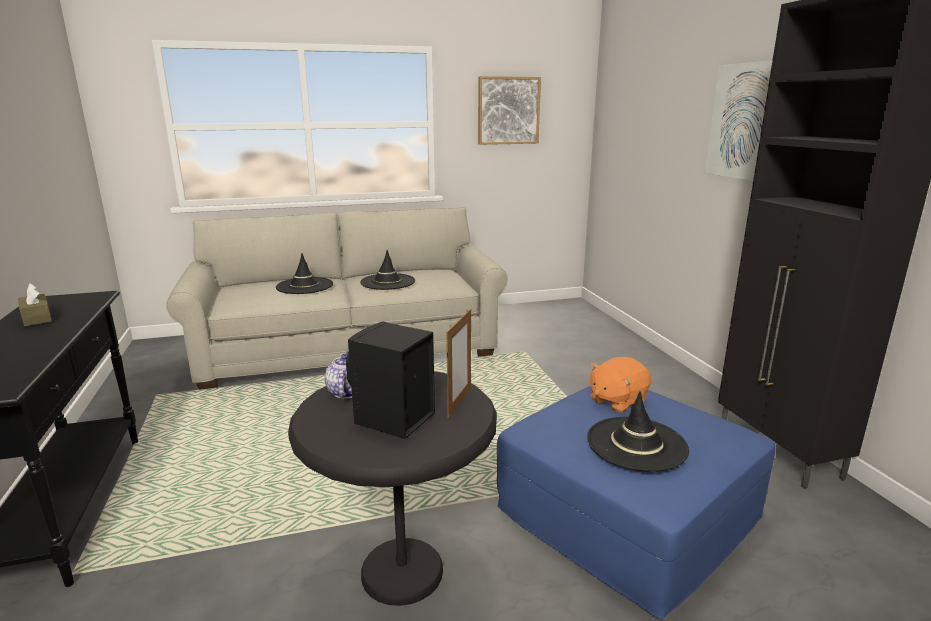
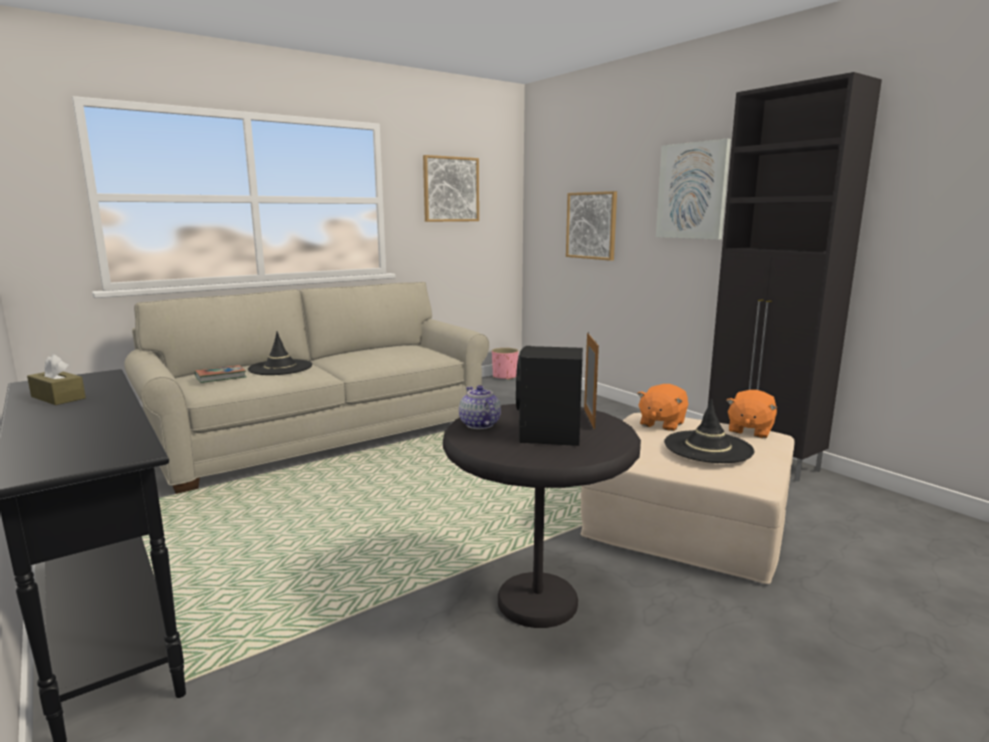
camera: 20 degrees left, 5 degrees down
(250, 291) = (221, 377): none -> book
(387, 282) = (368, 358): black hat -> none
(559, 303) = (505, 377): none -> pink planter
(628, 513) = (688, 520): blue ottoman -> beige ottoman
(649, 153) = (591, 225): none -> picture
(716, 427) = (749, 431): none -> orange plush toy

